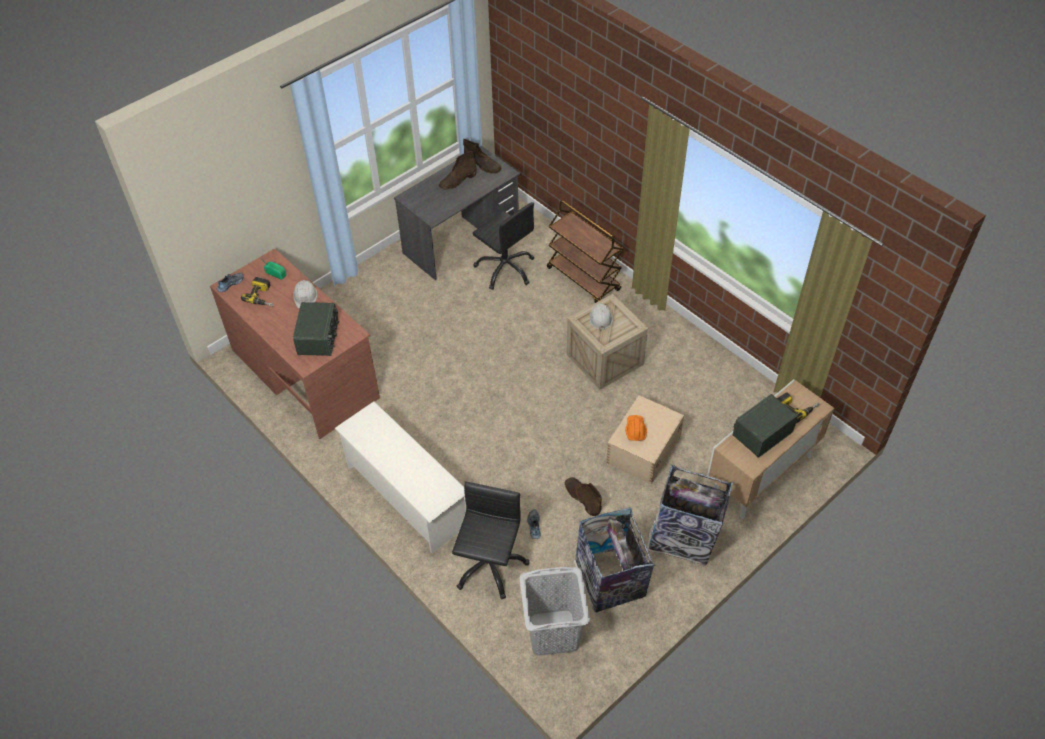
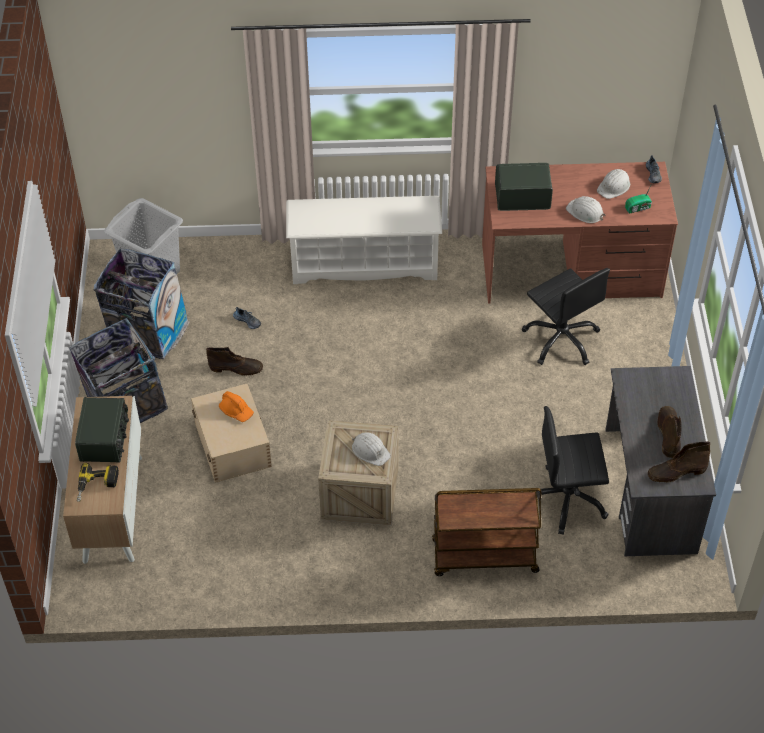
camera: 130 degrees right, 0 degrees up
(263, 296) = (614, 186): power drill -> white hard hat
(319, 338) = (522, 196): radio -> radio turned 135 degrees clockwise
(489, 565) = (246, 273): black office chair -> black office chair (561, 339)

